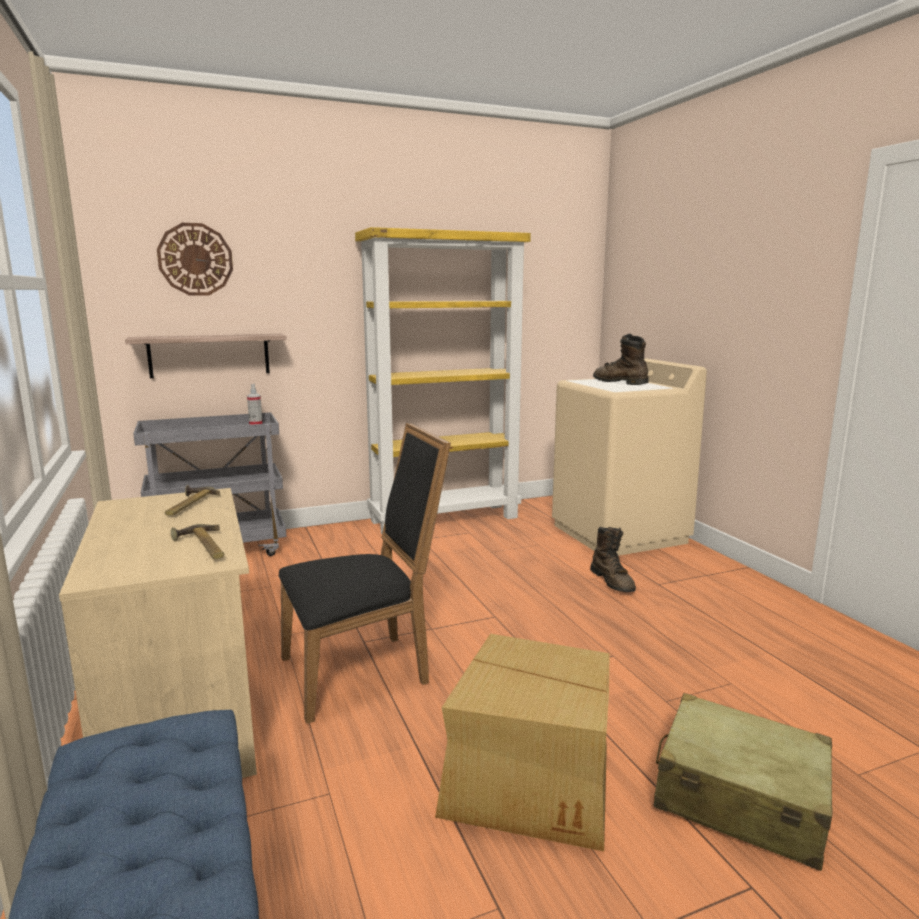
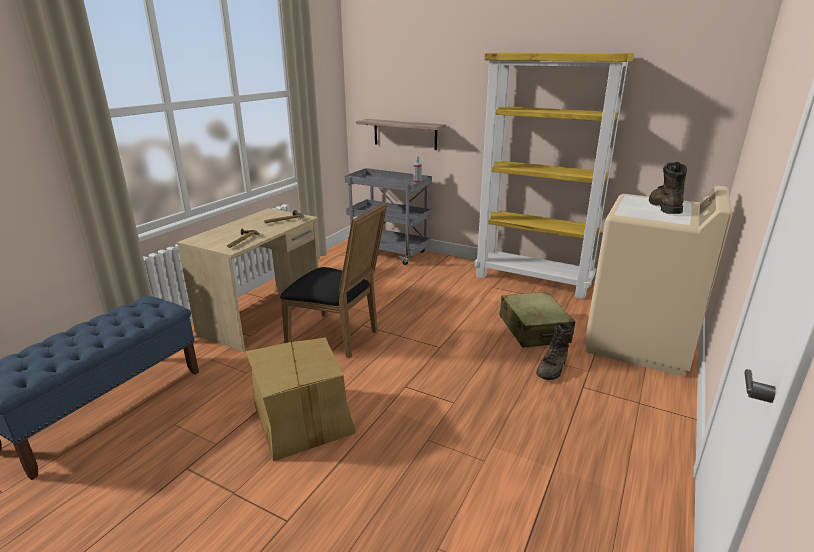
camera: 50 degrees right, 10 degrees up
(195, 259) = (402, 72): wall clock -> none
(739, 798) = (358, 497): beige suitcase -> beige suitcase (533, 329)

